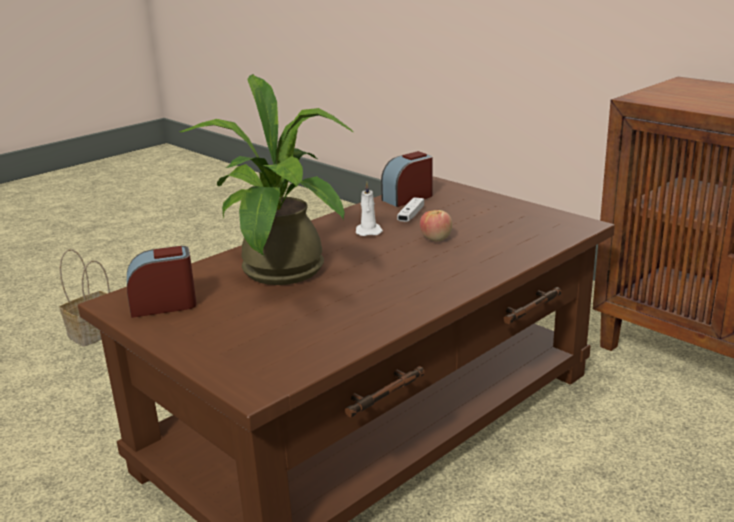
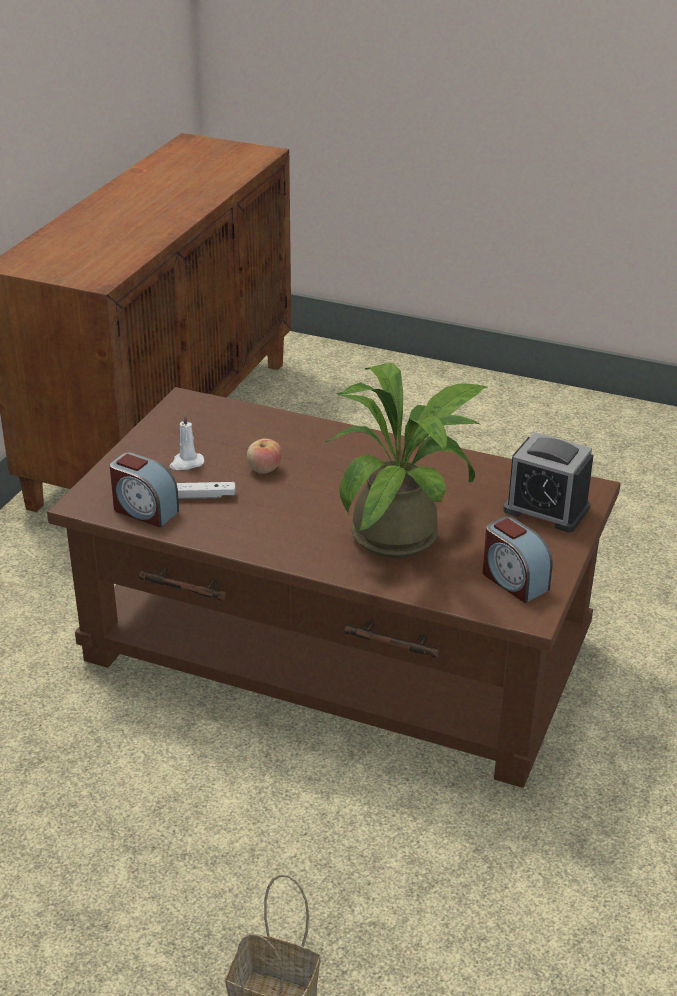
camera: 115 degrees left, 10 degrees up
(246, 349) = (546, 509): none -> alarm clock
(368, 231) = (265, 512): white candle -> white candle (186, 463)

